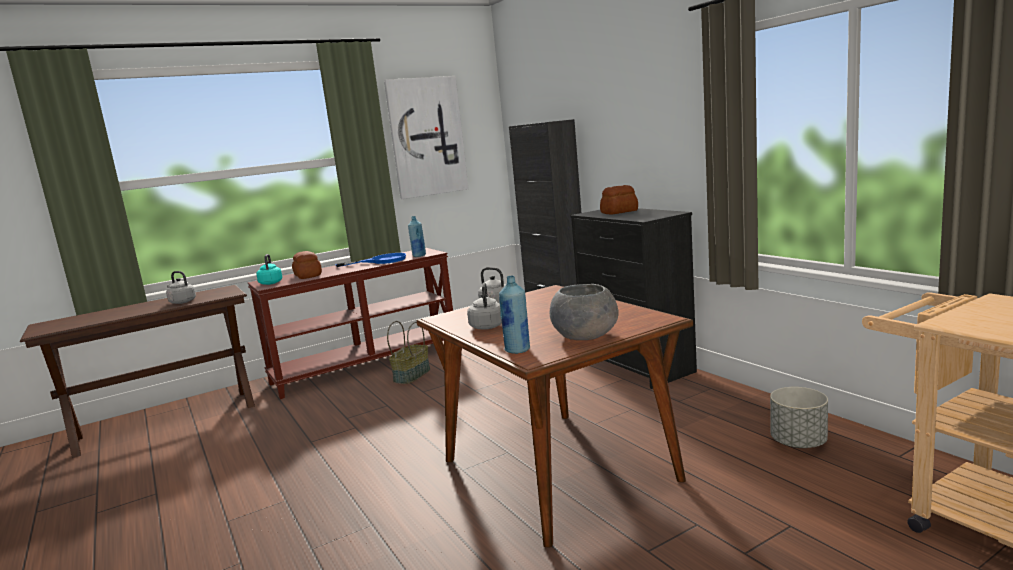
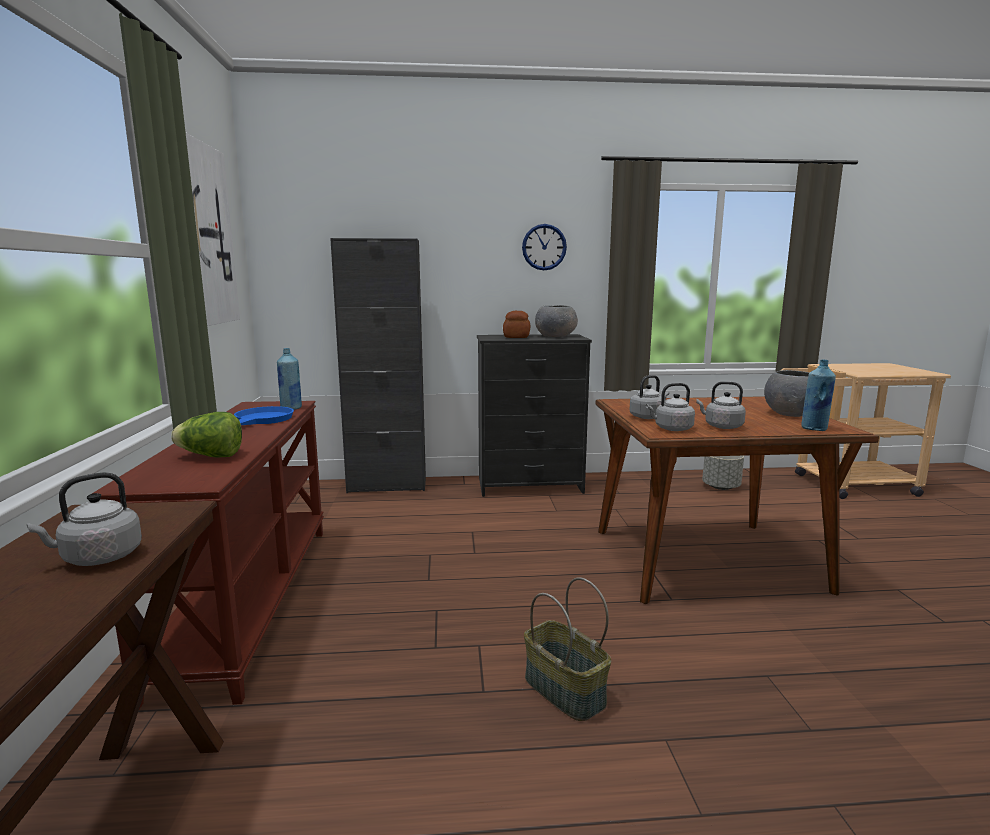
camera: 65 degrees left, 0 degrees up
(271, 283) = (179, 479): turquoise kettle -> none
(307, 276) = (211, 456): bread -> lettuce
(411, 375) = (359, 576): basket -> basket (563, 691)
(459, 317) = (671, 429): none -> grey kettle
(647, 214) = (556, 336): none -> grey bowl
(663, 115) = (544, 247): none -> wall clock

